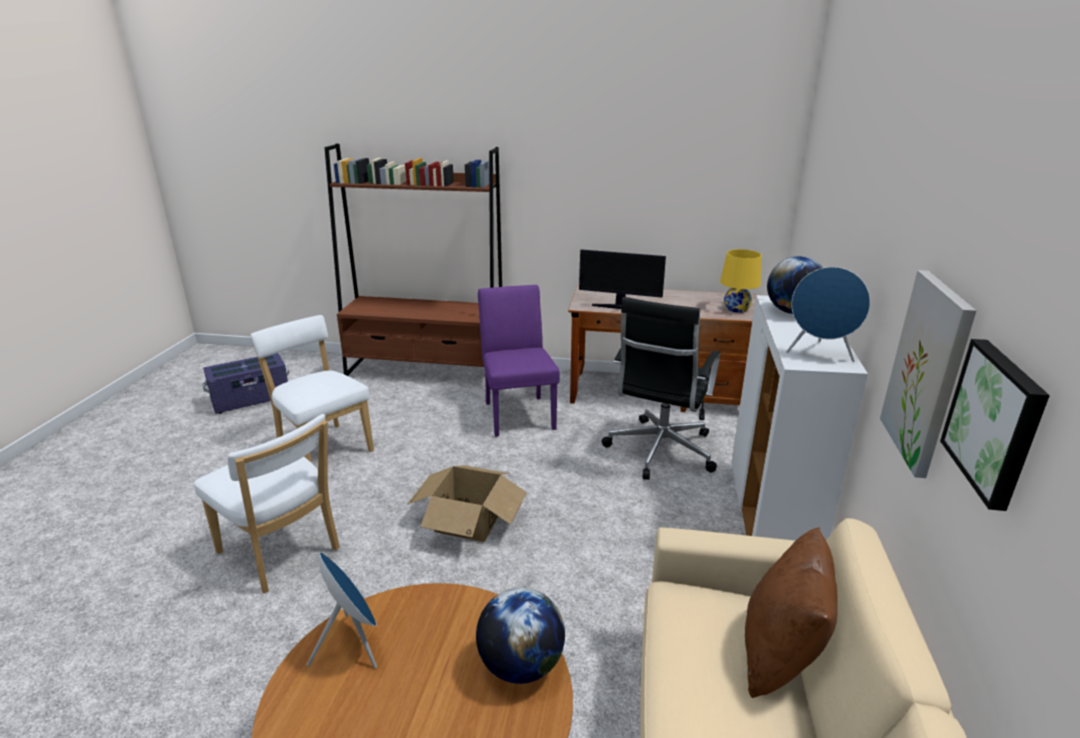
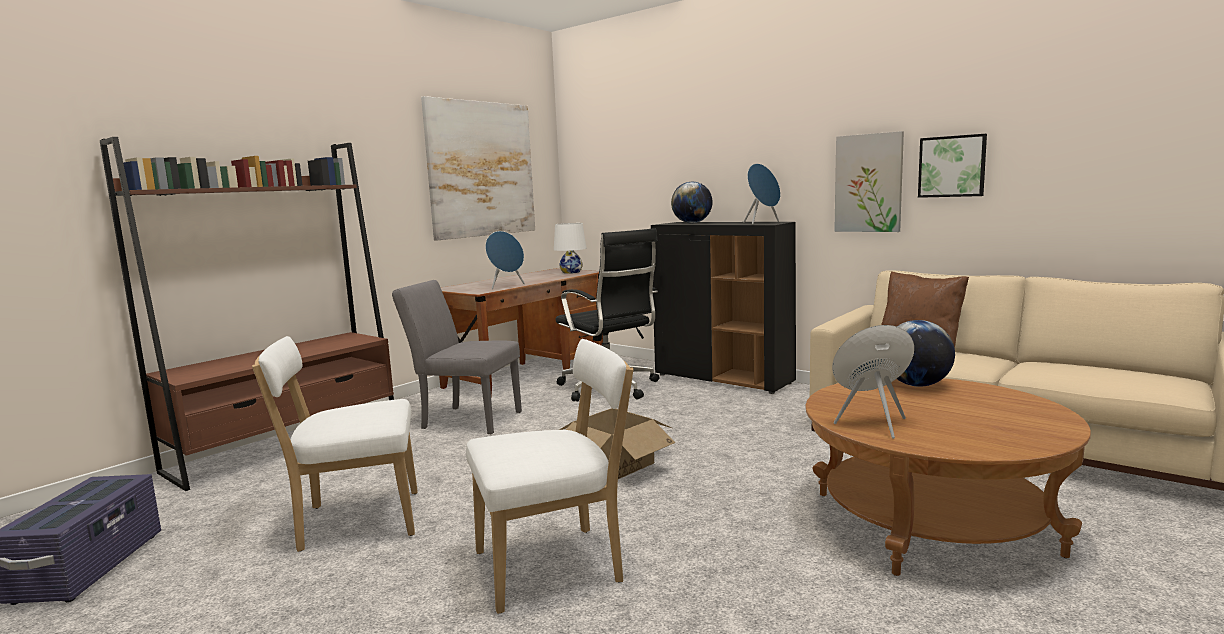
camera: 60 degrees left, 15 degrees down
(518, 412) = (465, 419): purple chair -> grey chair
(619, 307) = (506, 286): monitor -> blue speaker
(669, 173) = (481, 169): none -> picture
(736, 309) = (571, 272): yellow table lamp -> white table lamp
(771, 516) = (724, 379): white cabinet -> black cabinet

